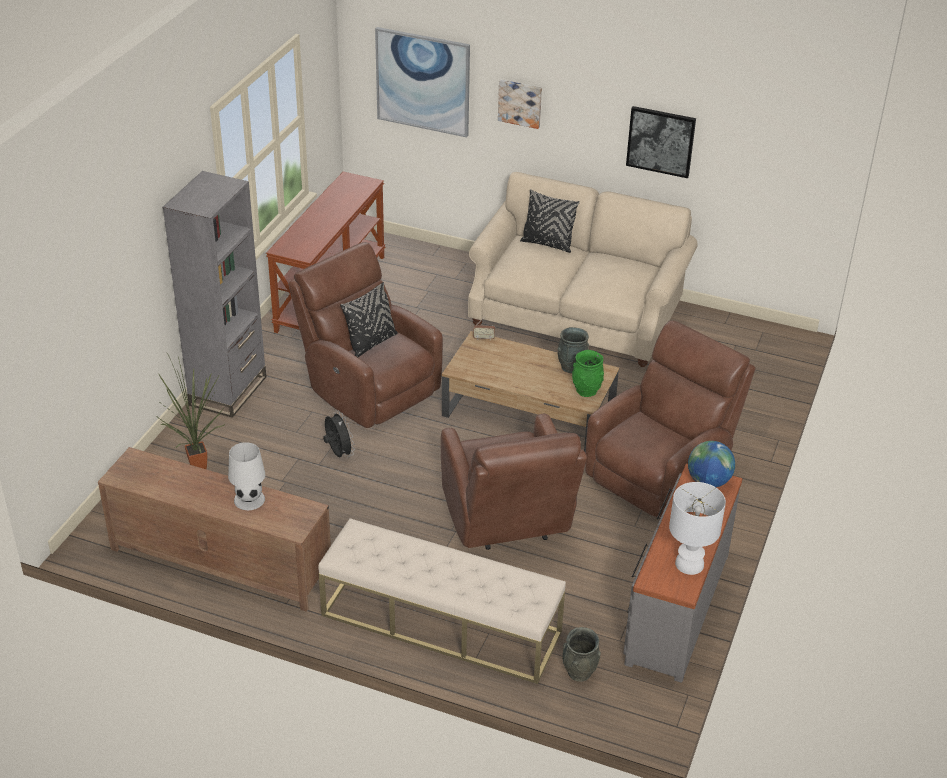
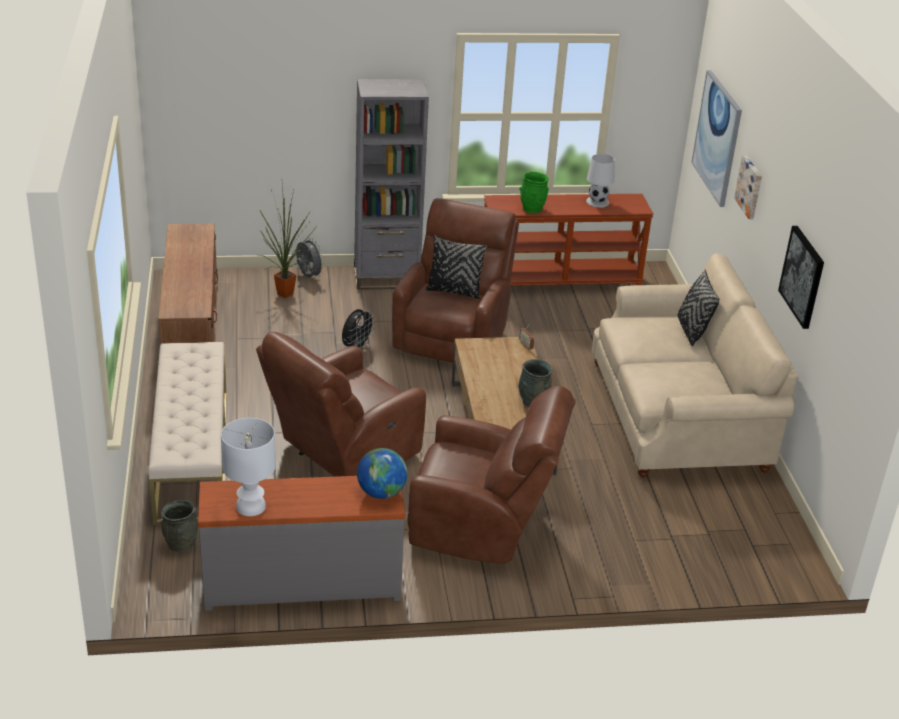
camera: 60 degrees right, 5 degrees down
(177, 441) = (308, 276): none -> grey fan
(249, 500) = (191, 284): white table lamp -> white table lamp (597, 202)
(587, 390) = (506, 419): green vase -> green vase (532, 209)

